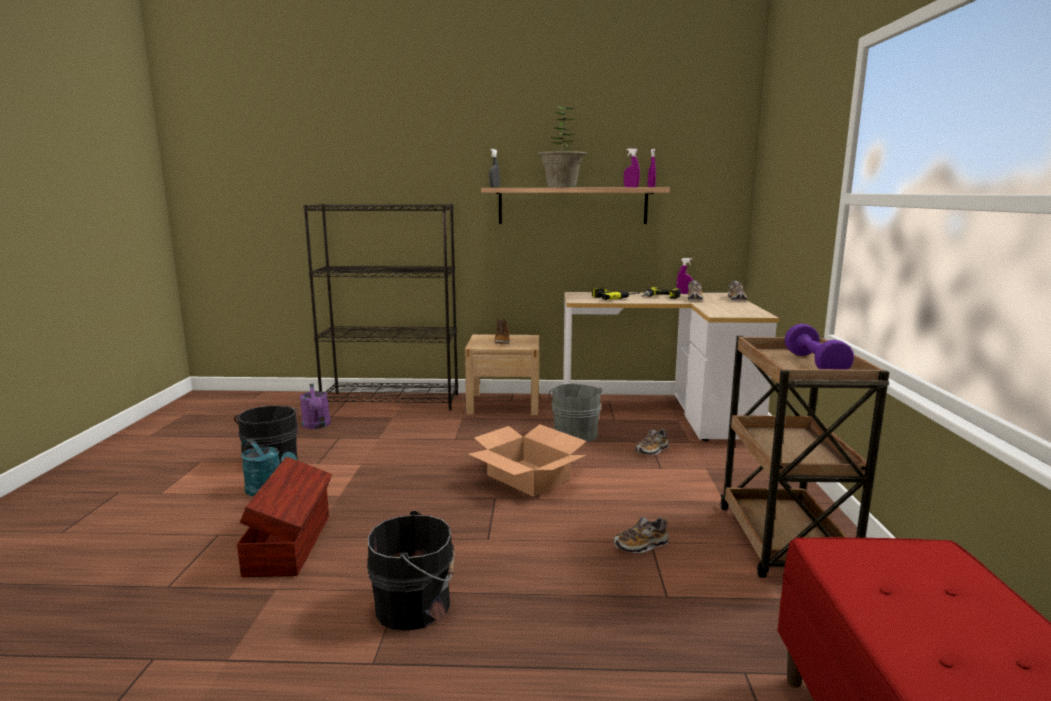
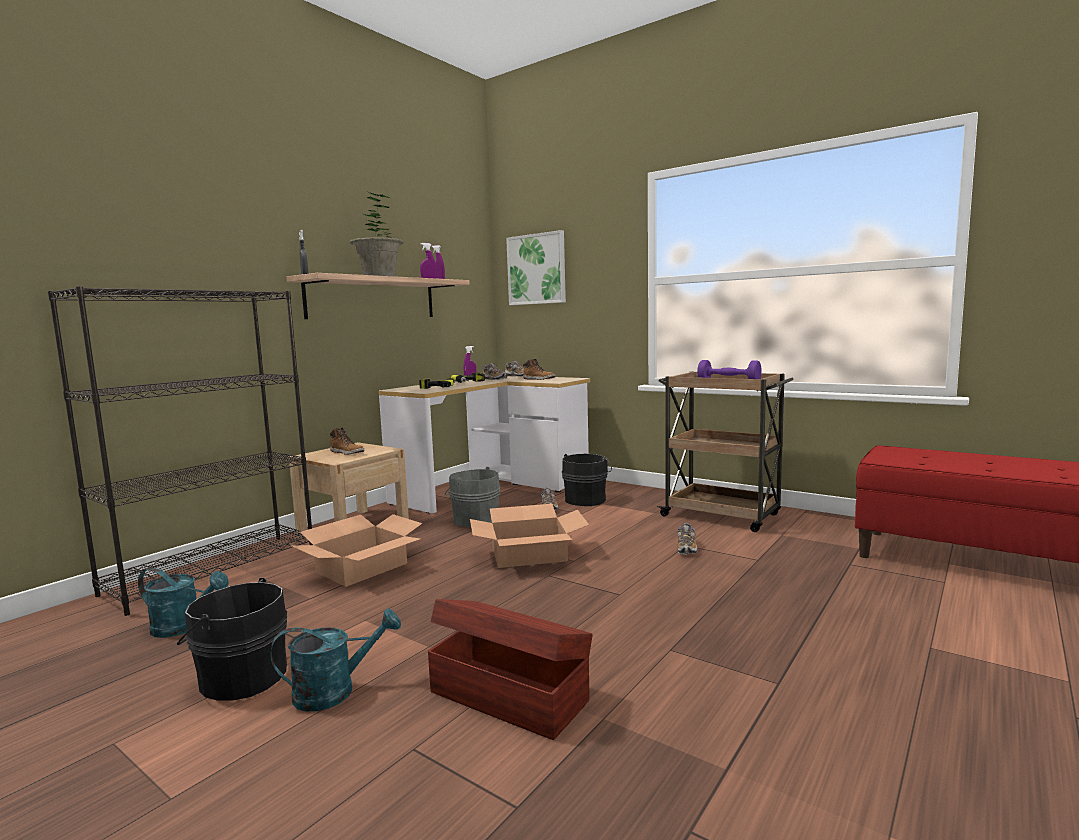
camera: 55 degrees left, 5 degrees down
(317, 425) = (184, 627): purple watering can -> turquoise watering can
(416, 606) = (702, 646): black bucket -> black bucket (586, 499)
(437, 434) = (362, 568): none -> cardboard box
(726, 307) = (539, 379): none -> boot
(776, 172) = (536, 269): none -> picture

